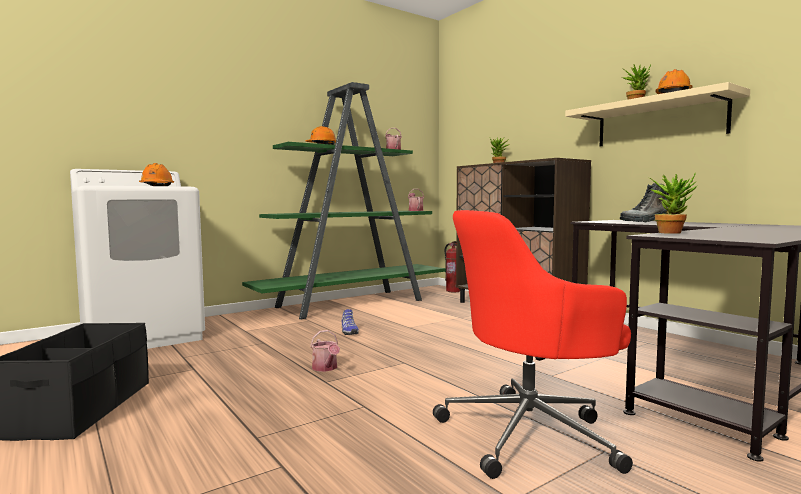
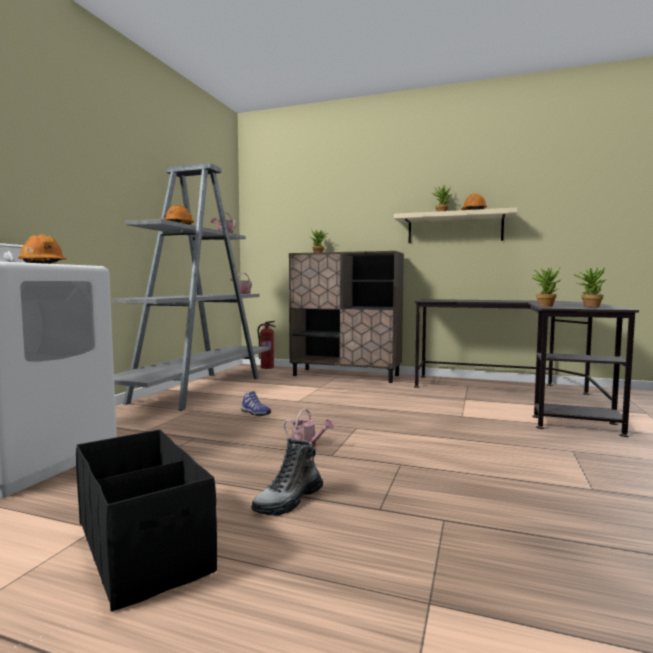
camera: 35 degrees left, 0 degrees up
(352, 303) = (200, 389): green bookcase -> grey bookcase
(530, 433) = (524, 452): red office chair -> none
(646, 221) = (458, 300): boot -> boot (289, 501)
(734, 236) = (588, 306): none -> potted plant

